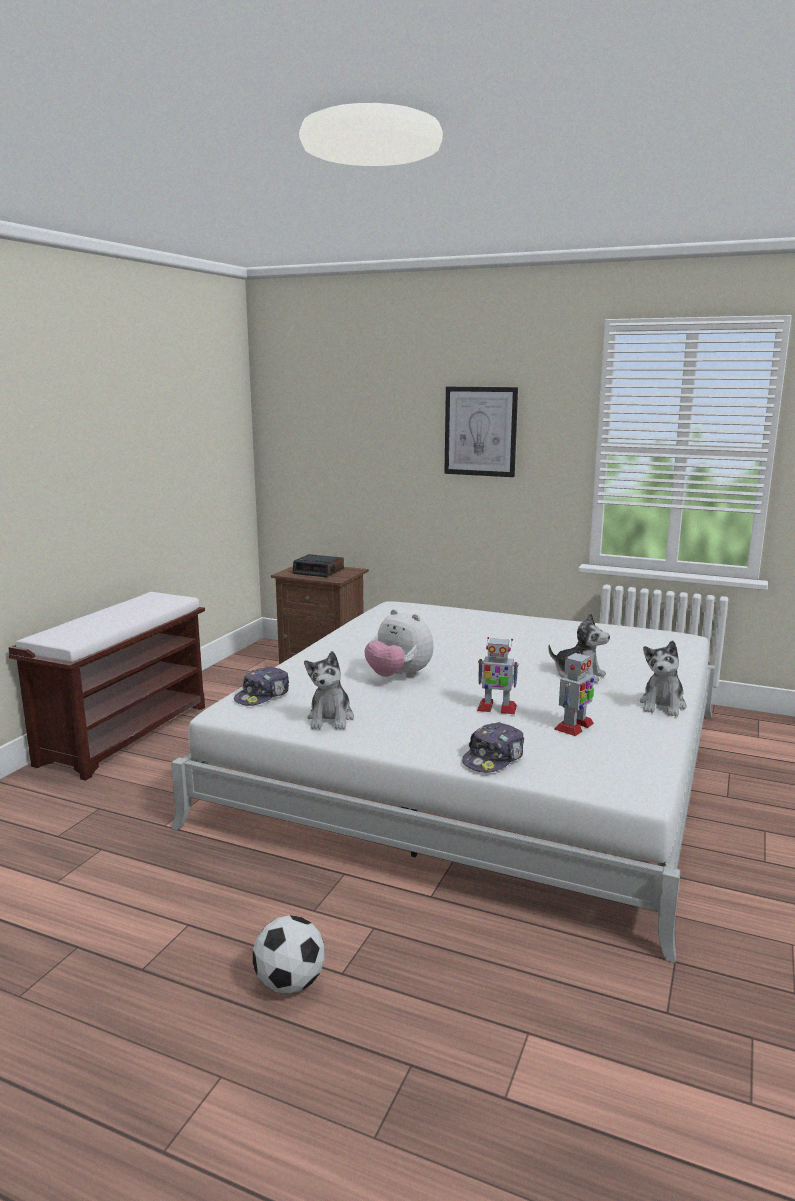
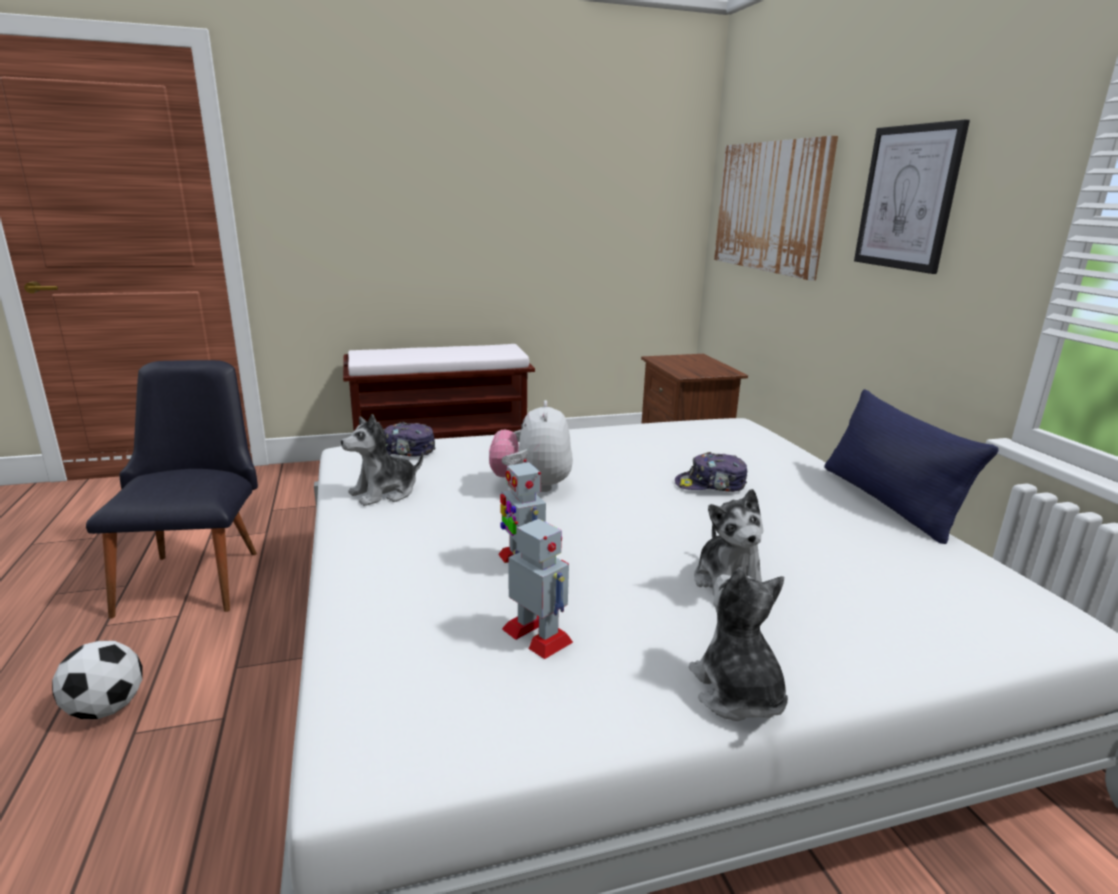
camera: 50 degrees right, 5 degrees up
(126, 901) = (198, 574): none -> black chair
(319, 571) = (692, 364): alarm clock -> none
(339, 437) = (769, 207): none -> picture
(494, 758) = (368, 610): cap -> cap (710, 485)
(547, 618) = (887, 501): none -> blue pillow
(574, 726) = (538, 636): toy robot -> toy robot turned 135 degrees counterclockwise
(663, 705) = (737, 693): plush toy -> plush toy turned 90 degrees clockwise

